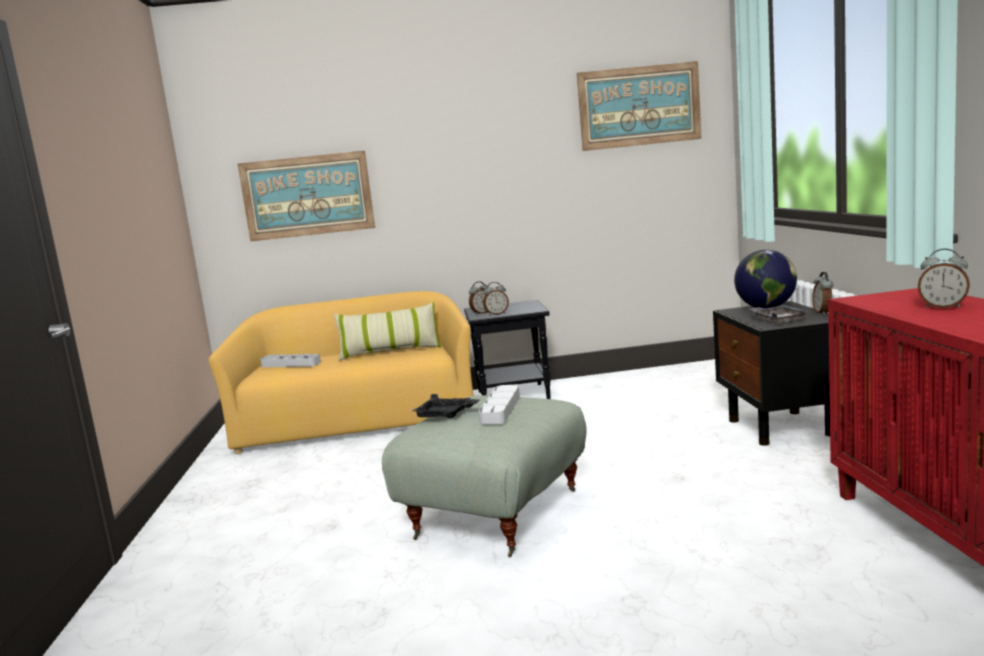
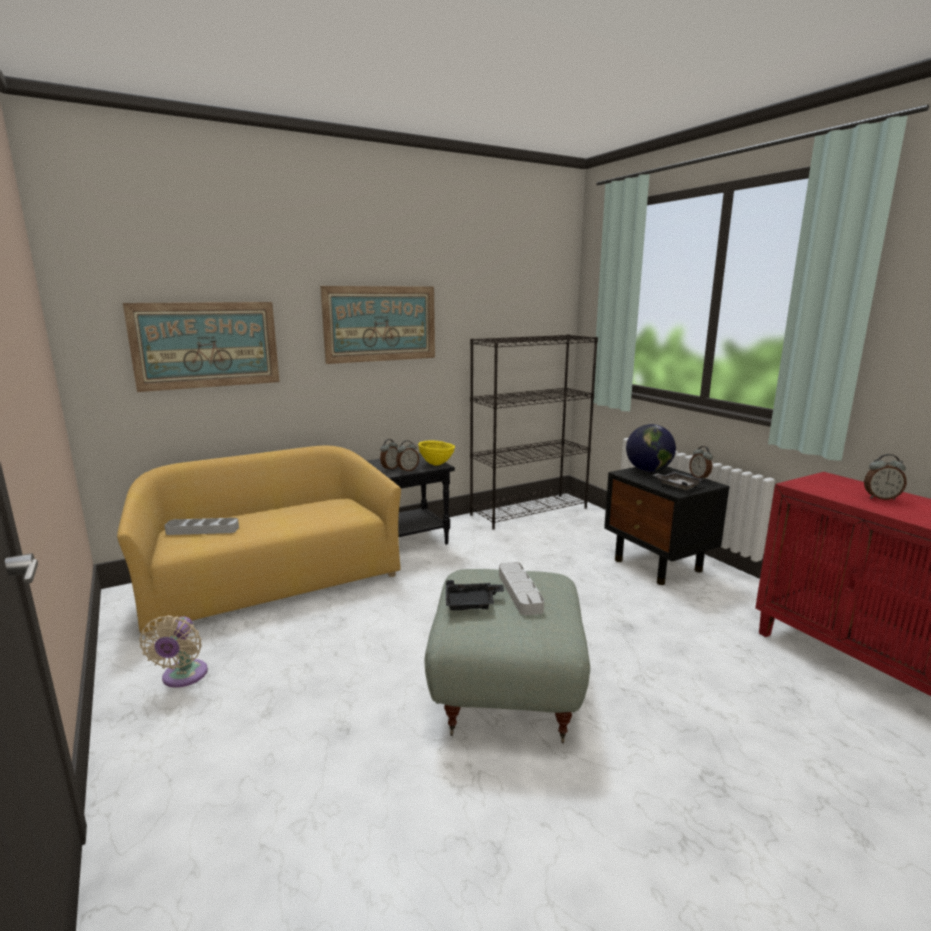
camera: 25 degrees left, 5 degrees up
(241, 481) = (183, 677): none -> beige fan
(390, 351) = (308, 510): pillow -> none
(532, 309) = (436, 464): none -> yellow bowl
(639, 106) = (515, 286): picture -> picture (380, 324)
(673, 372) = (529, 511): none -> black bookcase

